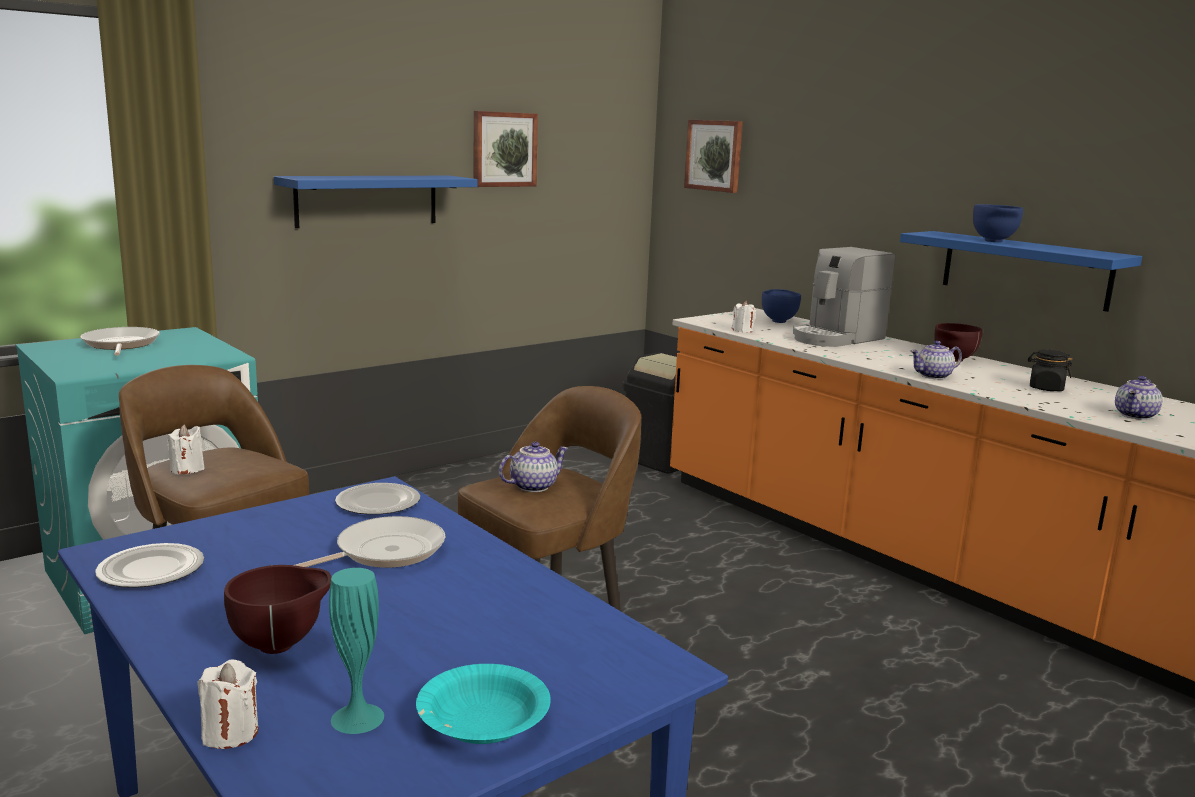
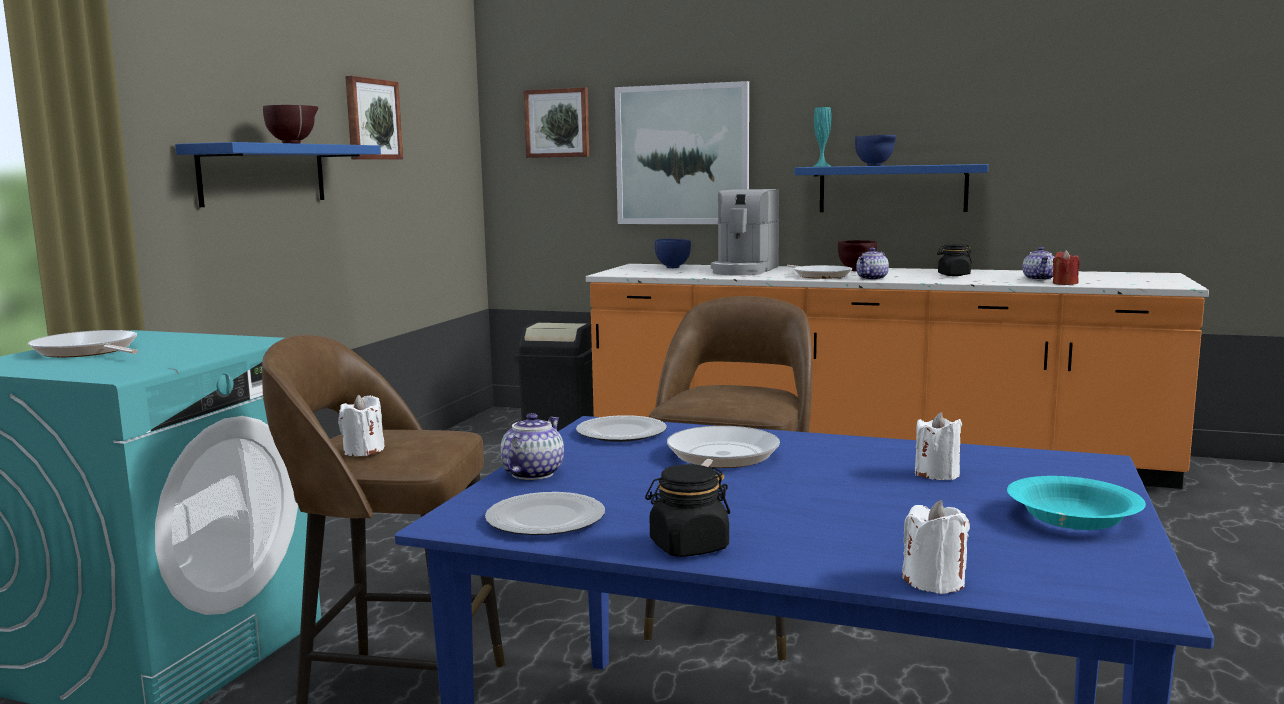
camera: 30 degrees left, 5 degrees down
(169, 629) = (688, 546): none -> black jar
(282, 645) = (812, 527): brown bowl -> brown bowl (294, 143)
(357, 718) = (992, 544): turquoise vase -> turquoise vase (821, 166)
(533, 486) = (722, 396): teapot -> teapot (532, 473)
(742, 330) = (664, 275): white candle -> white candle (937, 474)
(817, 201) = (682, 155): none -> picture
(891, 360) = (820, 275): none -> frying pan
(1145, 430) = (1064, 283): none -> red candle

